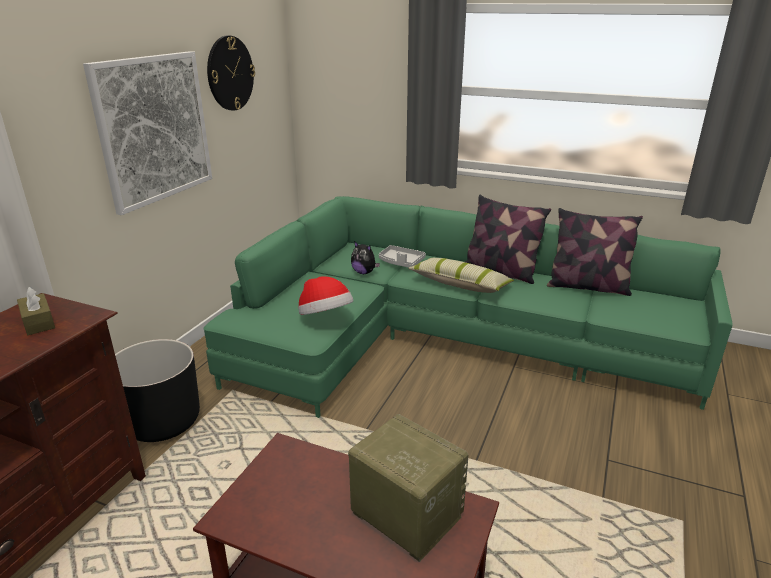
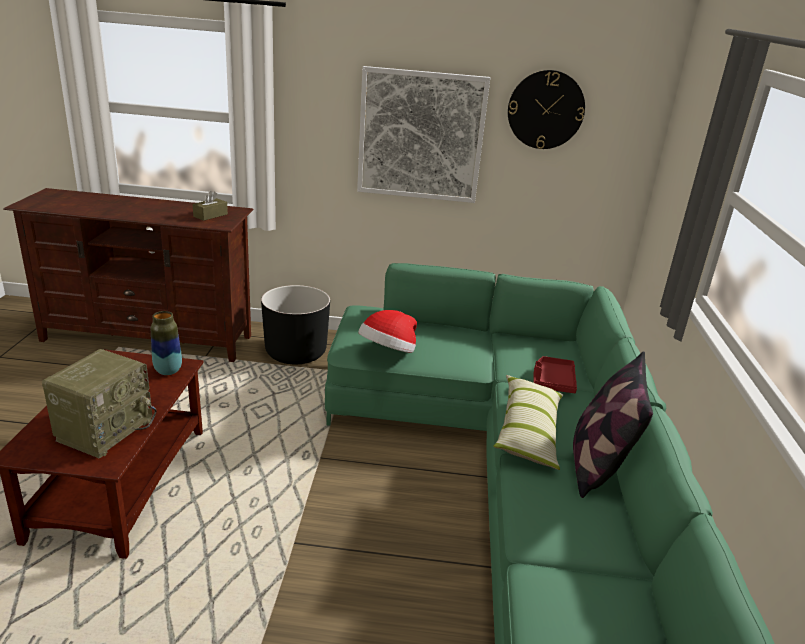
camera: 70 degrees right, 0 degrees up
(290, 461) = (168, 371): none -> vase
(364, 272) = (506, 361): plush toy -> none
(401, 262) = (552, 381): grey tray -> red tray
(587, 286) = (623, 562): pillow -> none

